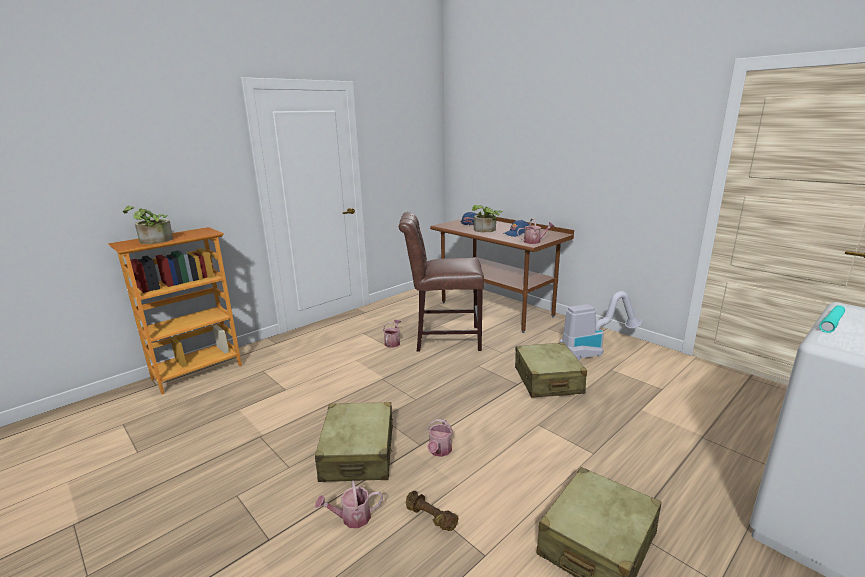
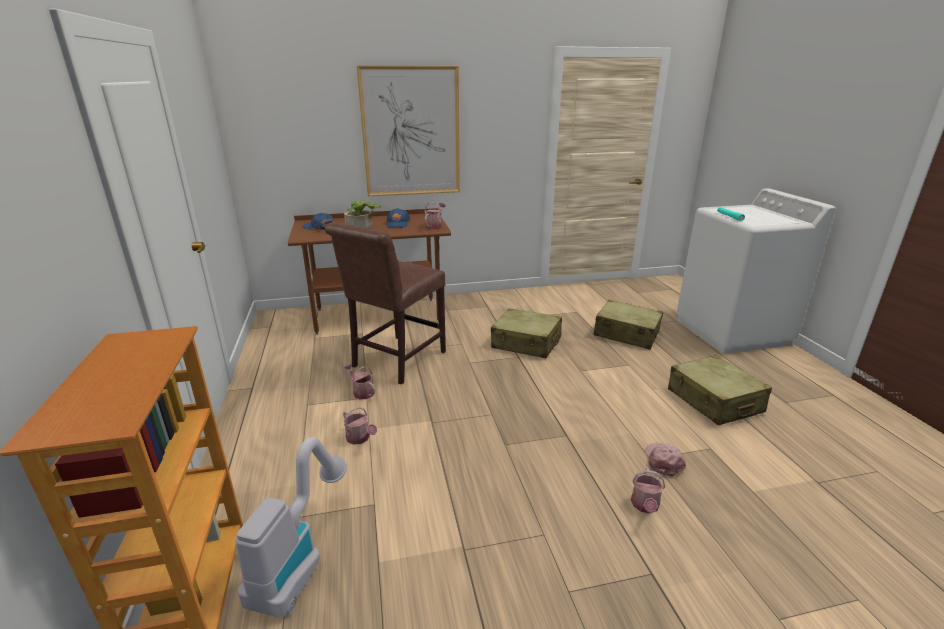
camera: 60 degrees left, 5 degrees up
(153, 241) = (121, 391): potted plant -> none
(358, 453) = (553, 476): beige suitcase -> beige suitcase (626, 334)
(430, 518) = (663, 461): brown dumbbell -> pink cap
(439, 451) = (582, 428): watering can -> watering can (360, 438)
(562, 154) = (411, 132): none -> picture
(593, 351) = (505, 310): vacuum cleaner -> vacuum cleaner (299, 558)

